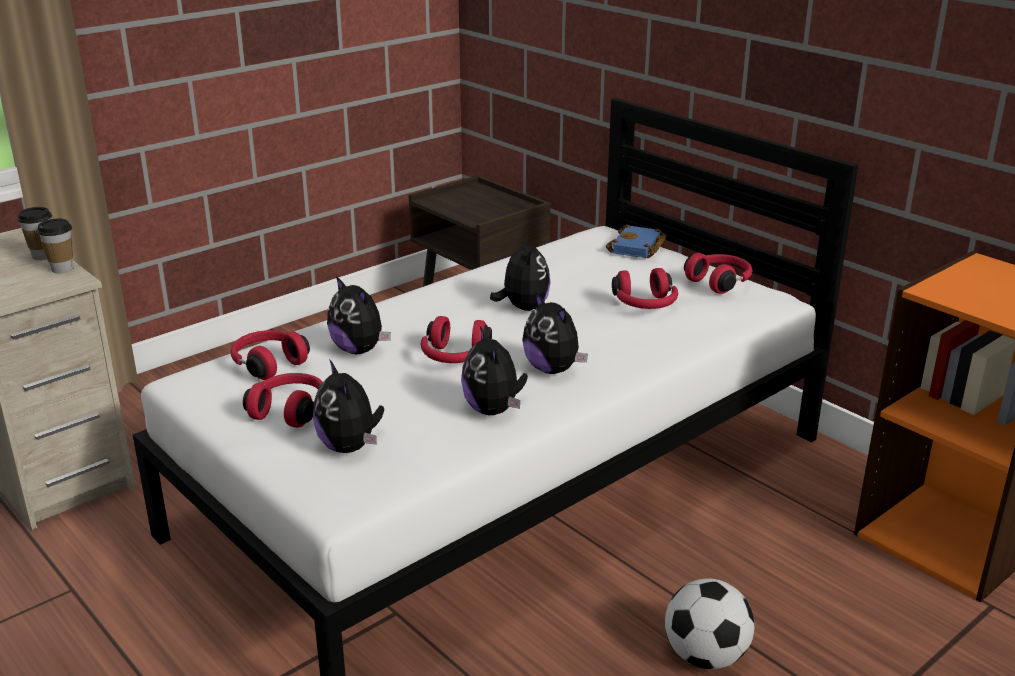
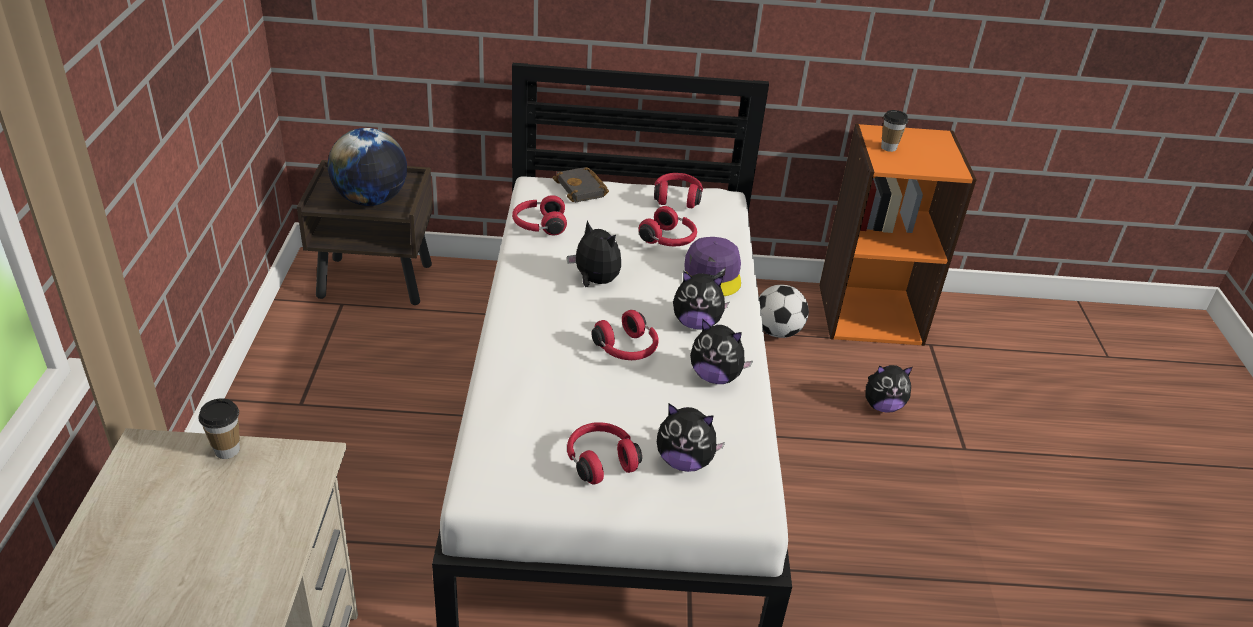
camera: 50 degrees left, 10 degrees up
(62, 269) = (280, 452): cup -> cup (888, 147)
(268, 364) = (514, 434): red headphones -> red headphones (539, 226)
(359, 350) = (552, 381): plush toy -> plush toy (882, 406)
(471, 209) = (371, 200): none -> globe
(638, 248) = (582, 189): blue book -> black book
(638, 343) = (713, 274): none -> purple cap
(705, 656) = (865, 464): football -> football (777, 331)

